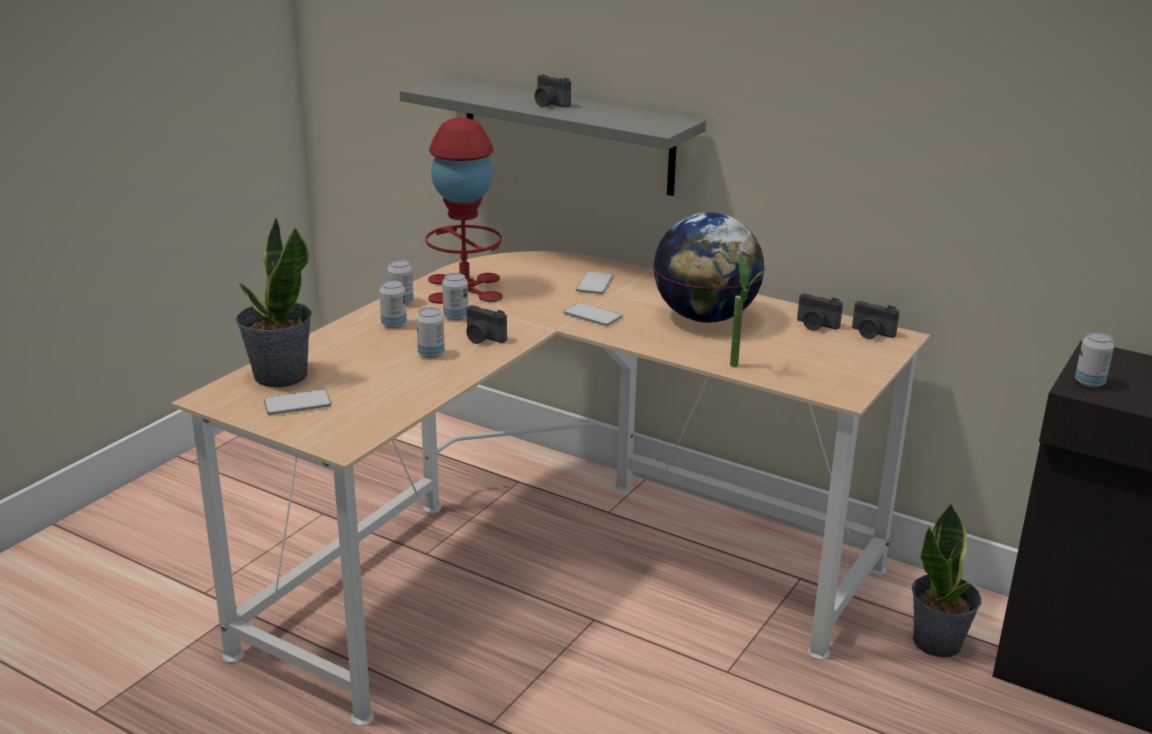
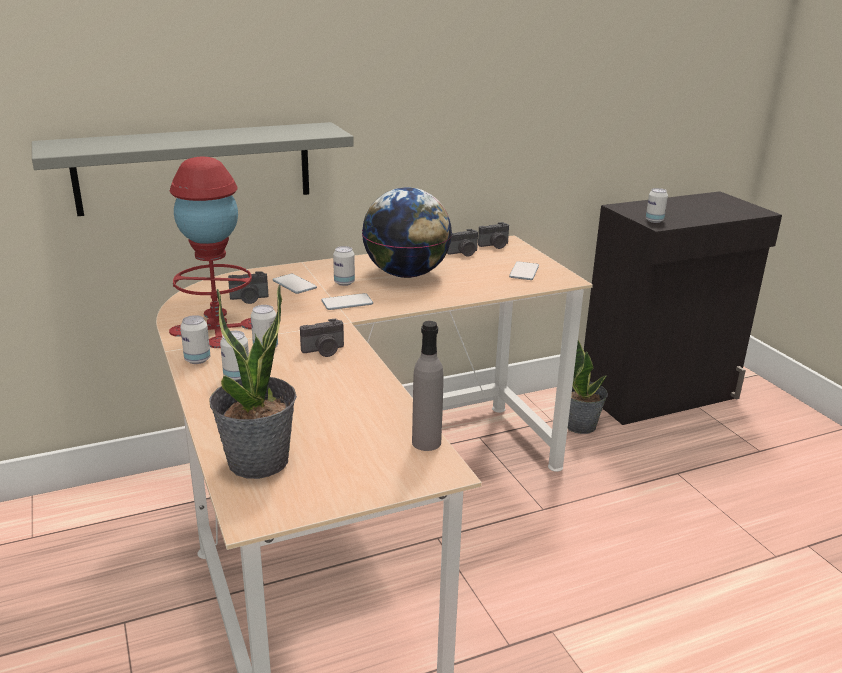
camera: 55 degrees left, 0 degrees up
(297, 404) = (332, 470): phone -> phone (524, 272)
(380, 426) = (426, 442): none -> grey bottle
(431, 354) = (320, 379): can -> can (344, 283)
(549, 104) = (200, 137): camera -> camera (249, 299)
(740, 368) = (495, 291): potted plant -> none

